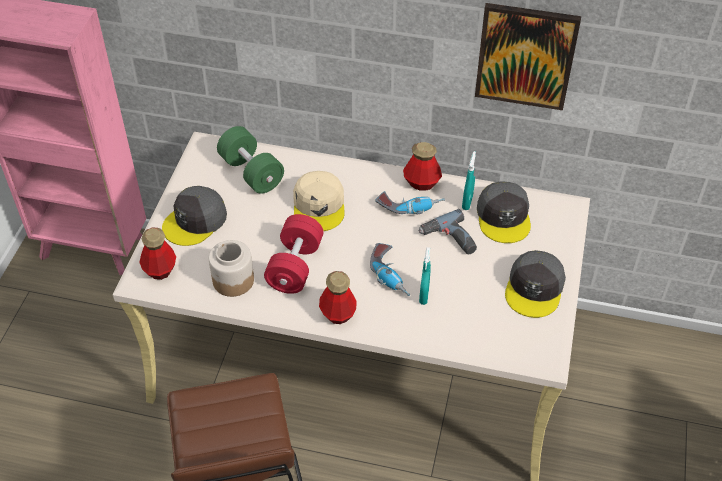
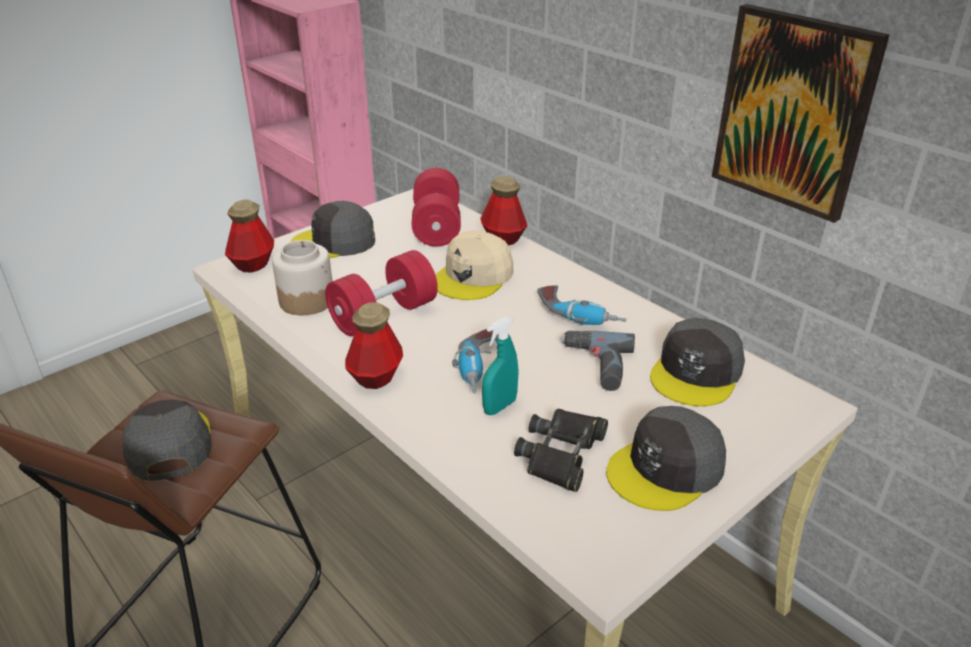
camera: 35 degrees right, 15 degrees down
(228, 423) = (169, 444): none -> grey cap
(251, 172) = (437, 227): green dumbbell -> red dumbbell
(421, 183) = (618, 301): bottle -> bottle (503, 238)
(467, 202) = (659, 339): turquoise spray bottle -> none
(480, 307) = (561, 454): none -> black binoculars

